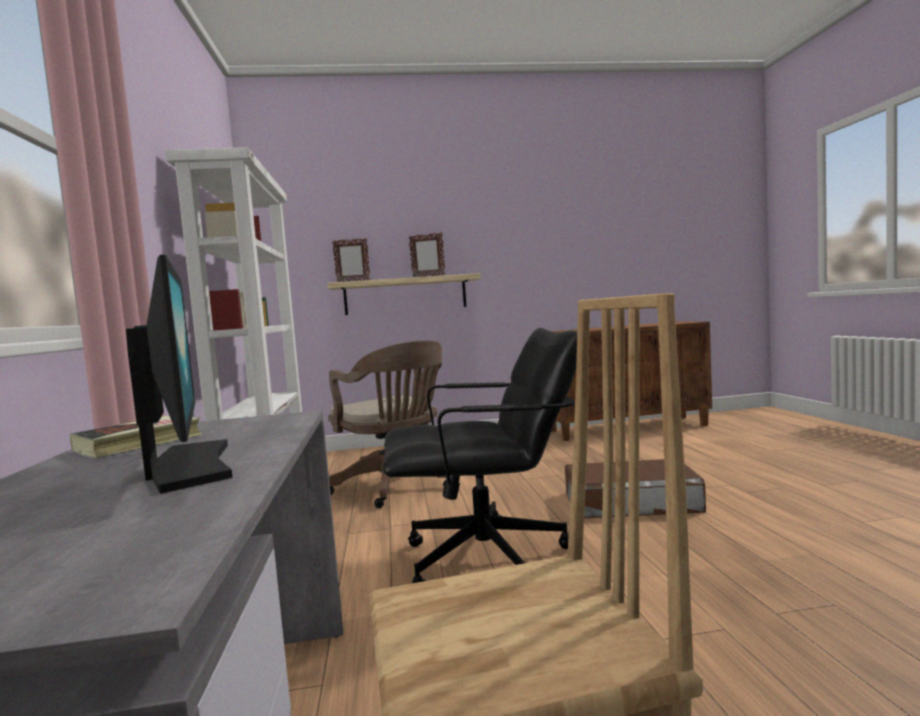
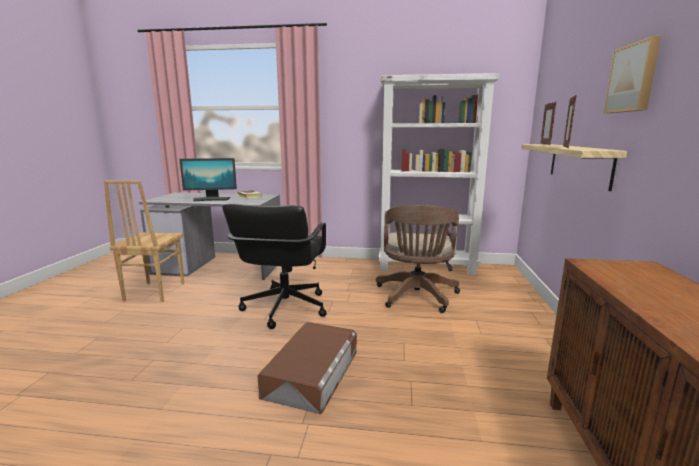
camera: 105 degrees right, 10 degrees up
(395, 487) = (416, 297): brown office chair -> brown office chair turned 60 degrees counterclockwise
(463, 226) = (633, 78): none -> picture

